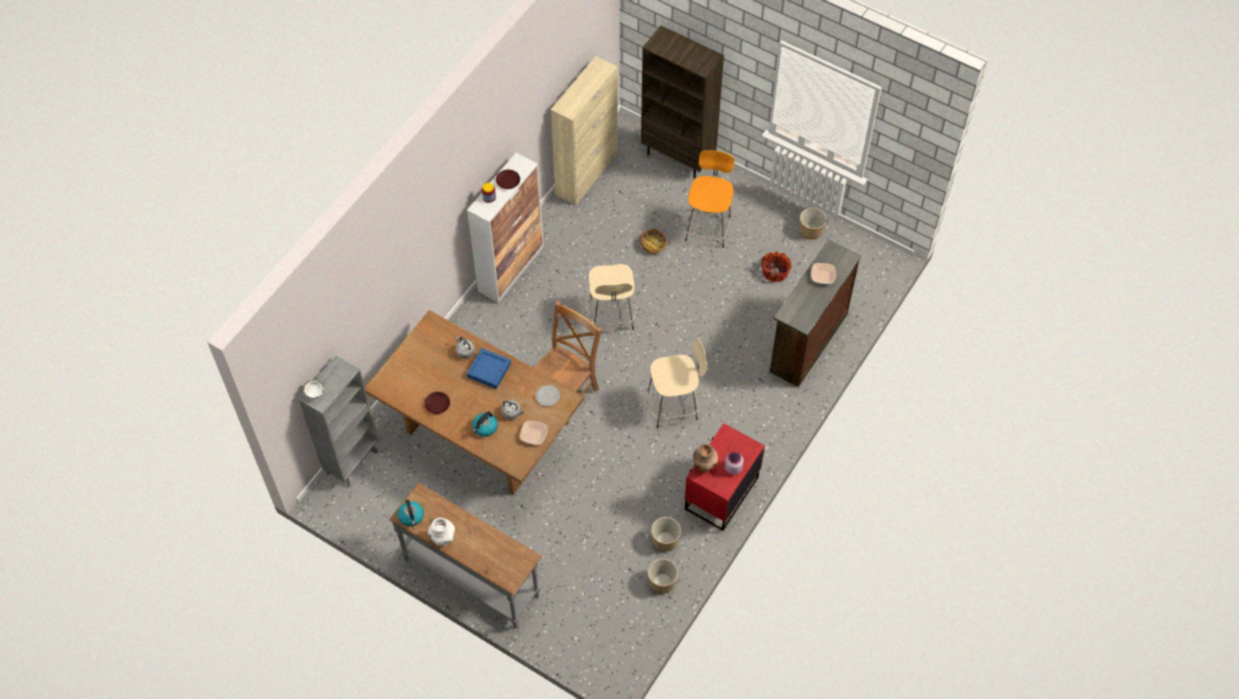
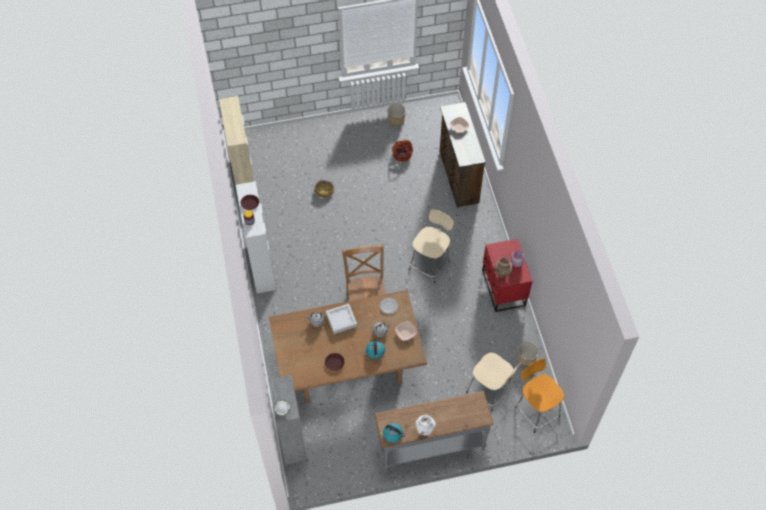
camera: 45 degrees left, 0 degrees up
(489, 370) = (341, 320): blue tray -> grey tray
(611, 316) = (345, 246): beige stool -> beige stool (489, 391)
(665, 540) = (504, 336): planter -> none
(678, 157) = (285, 134): brown bookcase -> none
(708, 227) = (342, 159): orange stool -> orange stool (536, 411)

